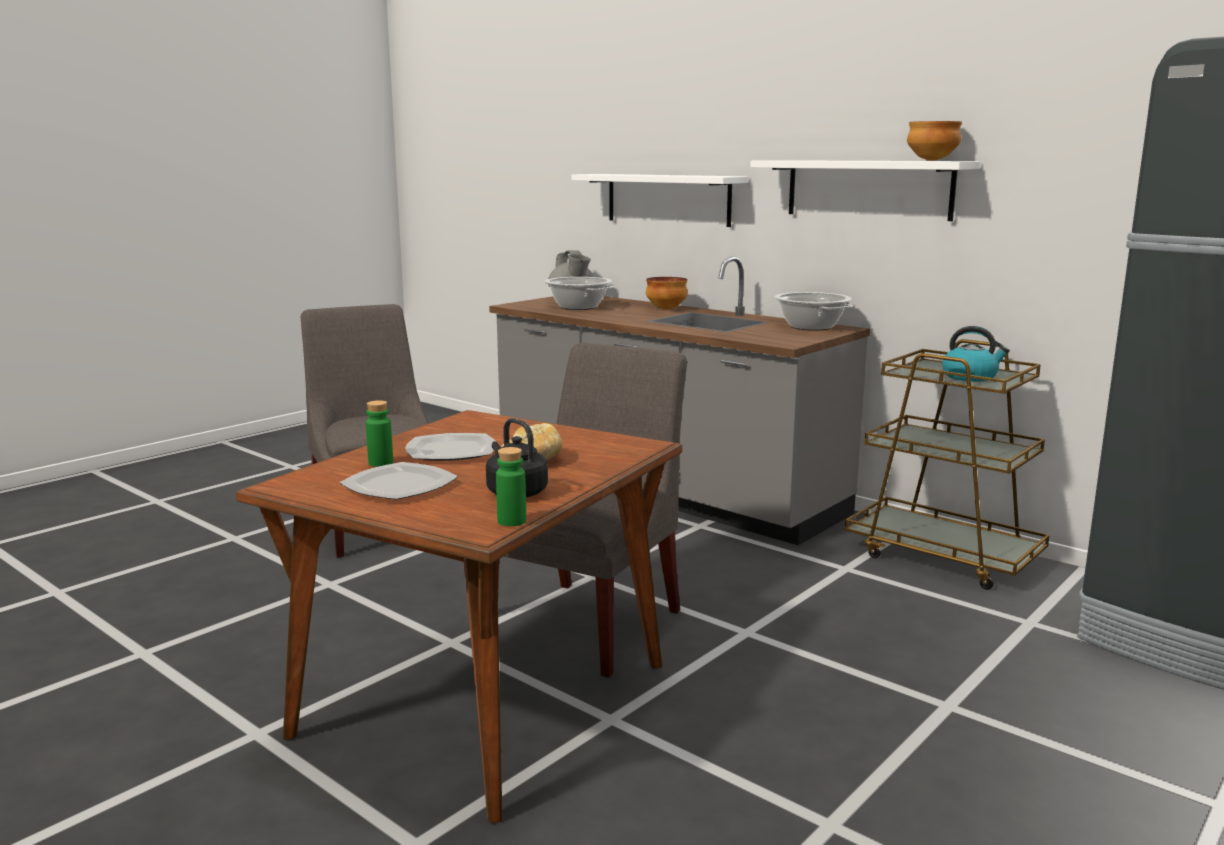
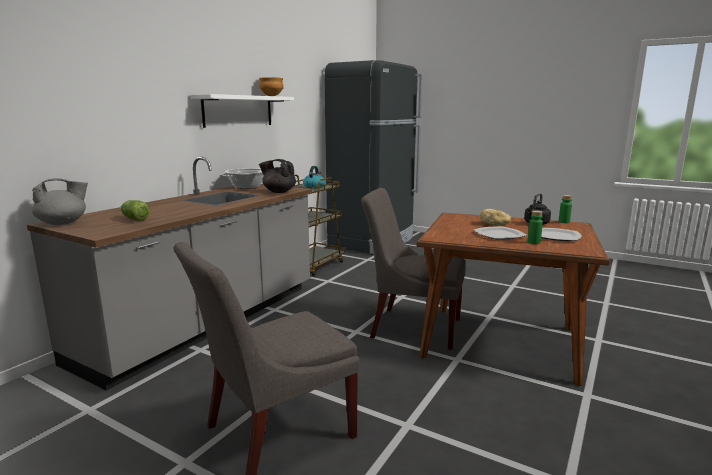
camera: 100 degrees left, 0 degrees up
(578, 307) = (134, 219): cooking pot -> lettuce
(667, 309) = (163, 204): bowl -> none
(668, 199) = (114, 123): white shelf -> none
(759, 337) = (279, 192): none -> black teapot

